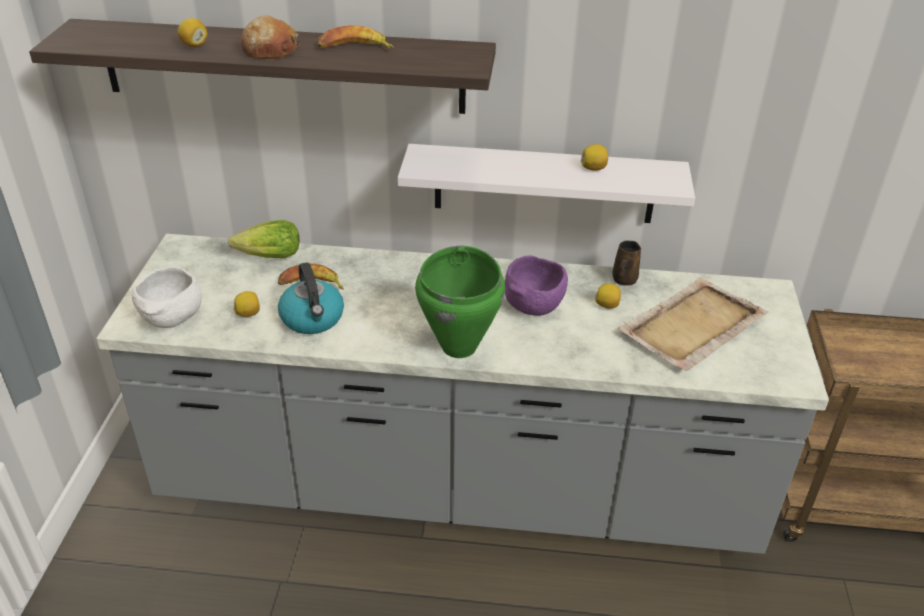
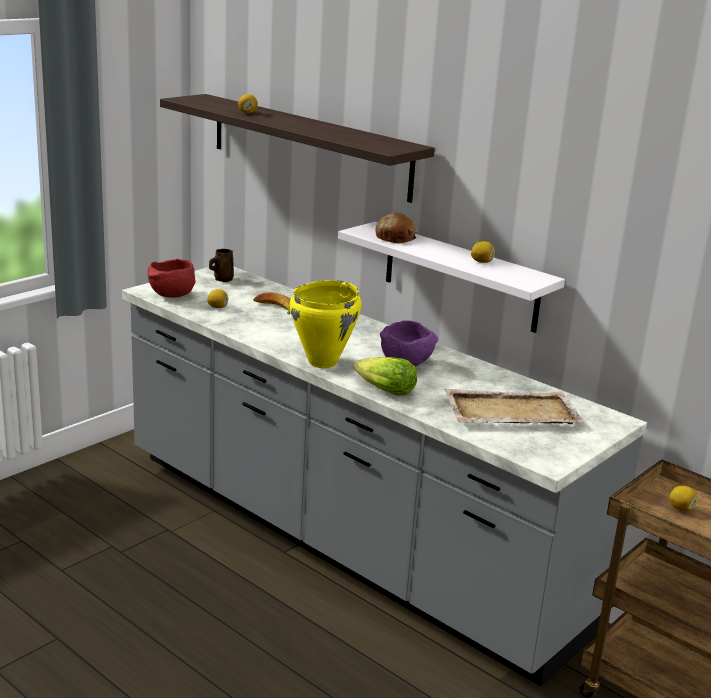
camera: 35 degrees right, 15 degrees down
(172, 320) = (171, 296): white bowl -> red bowl
(270, 50) = (285, 122): bread -> bread (396, 237)
(270, 256) = (269, 289): lettuce -> lettuce (385, 391)
(313, 319) = (251, 321): kettle -> none
(355, 47) = (337, 131): banana -> none
(459, 346) = (323, 362): green cooking pot -> yellow cooking pot
(607, 305) = (462, 381): lemon -> lemon (681, 508)
(623, 280) = (498, 375): brown mug -> brown mug (222, 279)

